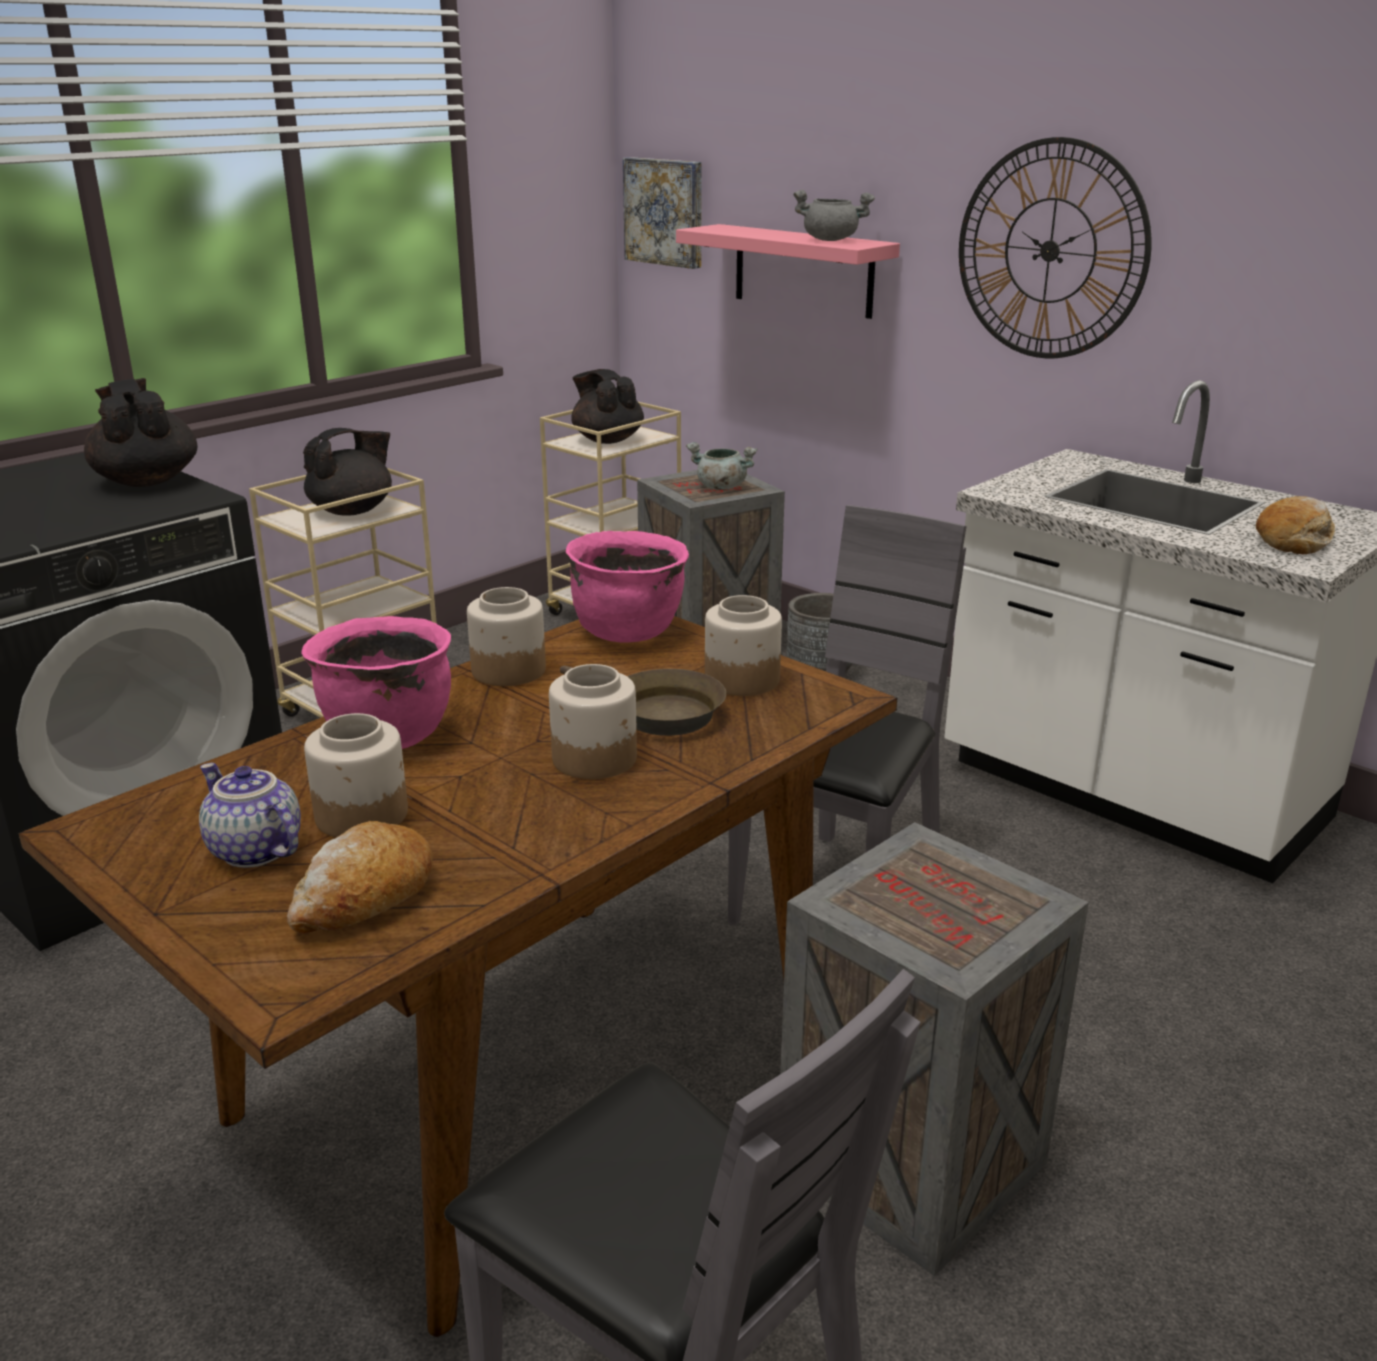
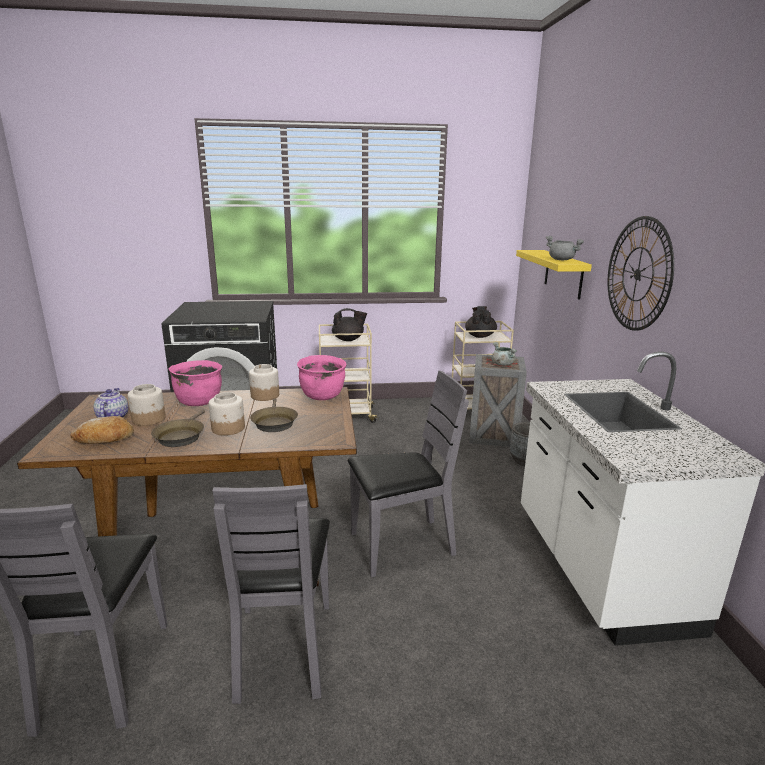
camera: 40 degrees right, 5 degrees down
(146, 481) = (255, 311): black teapot -> none
(533, 814) = (181, 436): none -> brown frying pan
(665, 212) = (532, 243): picture -> none
(741, 680) = (320, 423): jar -> none
(803, 270) = (563, 273): pink shelf -> yellow shelf
(912, 1166) = (283, 648): crate -> grey chair
(1294, 540) = (651, 449): bread -> none

